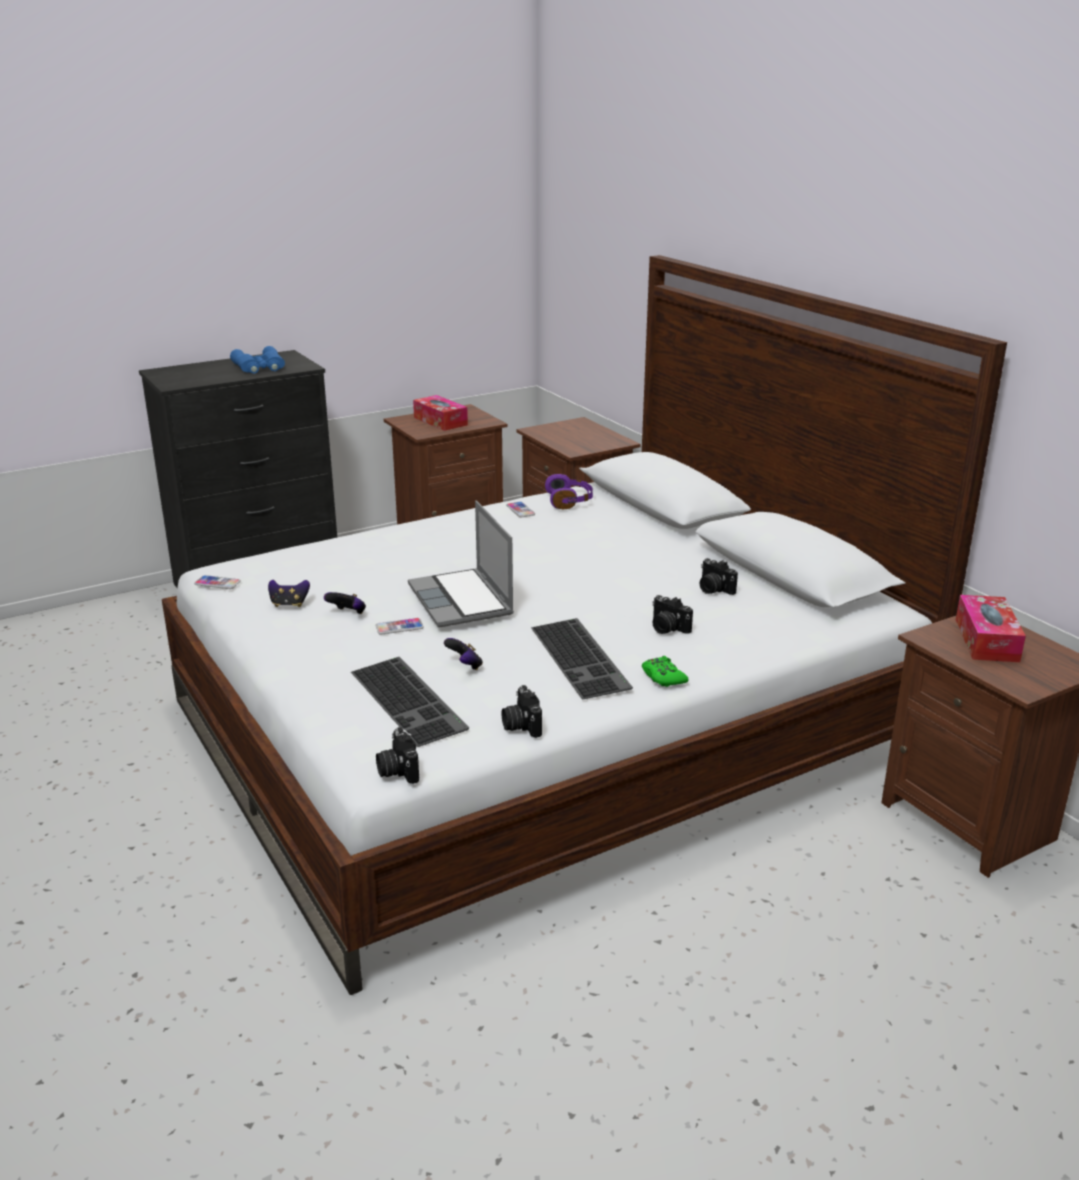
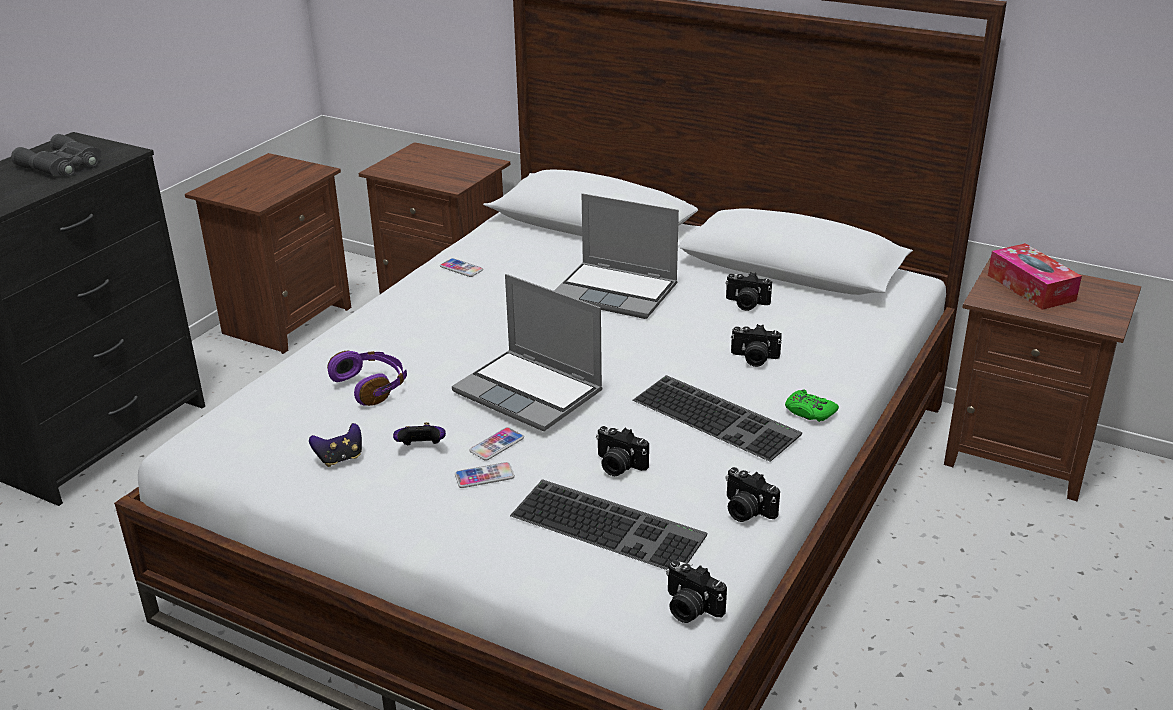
camera: 30 degrees left, 5 degrees up
(217, 583) = (217, 461): phone -> phone (484, 476)
(259, 367) = (62, 165): blue binoculars -> grey binoculars
(440, 421) = (259, 182): tissue box -> none
(465, 666) = (618, 466): game controller -> camera
(569, 501) = (499, 244): purple headphones -> purple headphones (371, 386)
(617, 554) = (617, 292): none -> laptop

